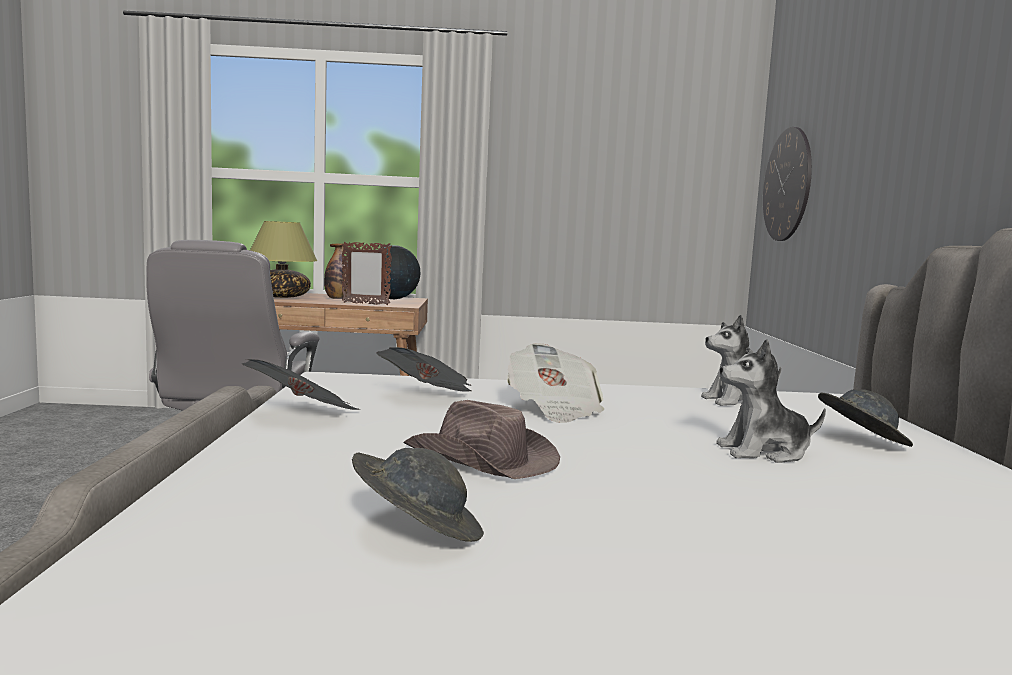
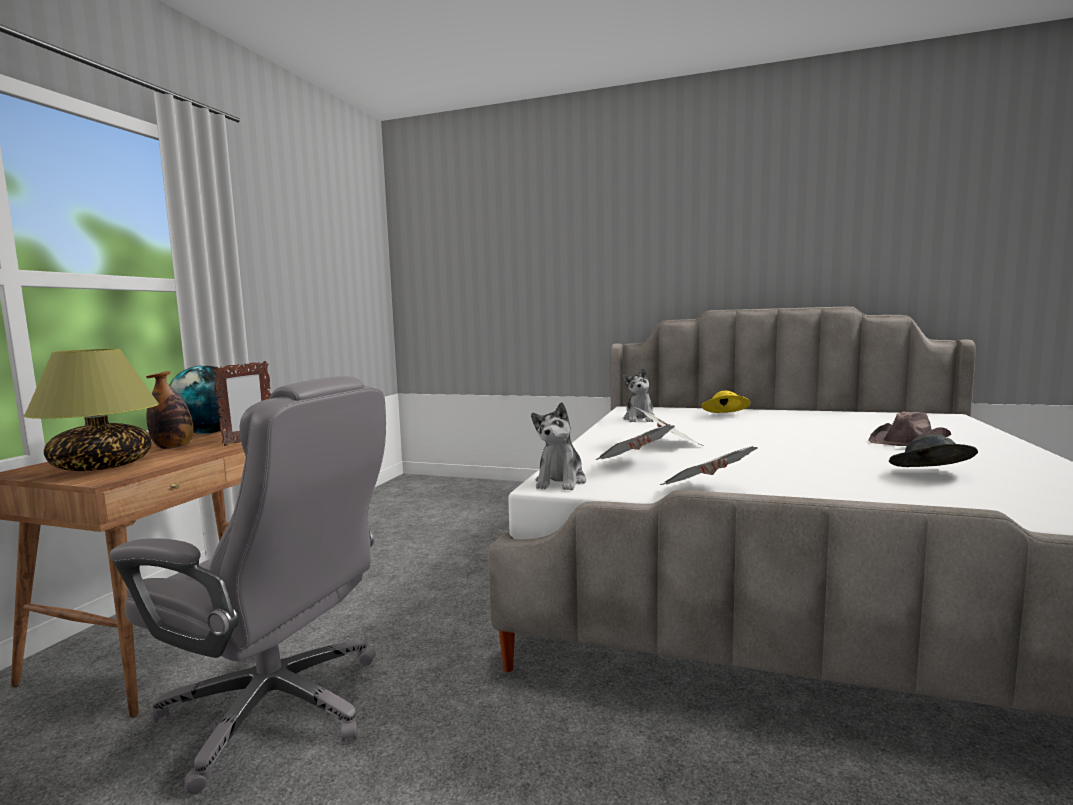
camera: 70 degrees left, 0 degrees up
(481, 460) = (797, 461): brown hat -> brown hat (909, 441)
(764, 452) = (750, 426): plush toy -> plush toy (560, 482)
(787, 184) = (445, 286): wall clock -> none
(860, 442) = (725, 416): grey hat -> yellow hat

